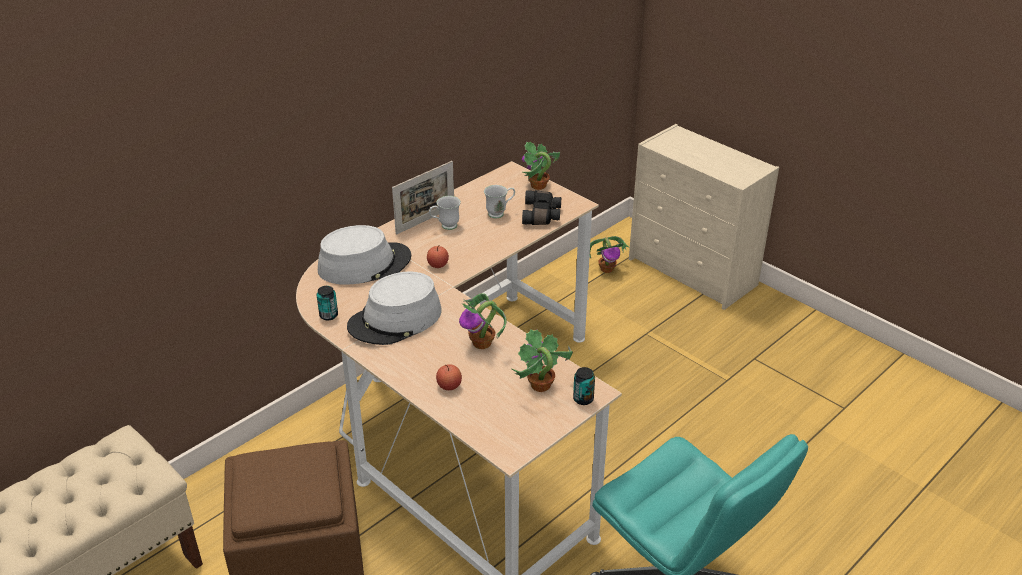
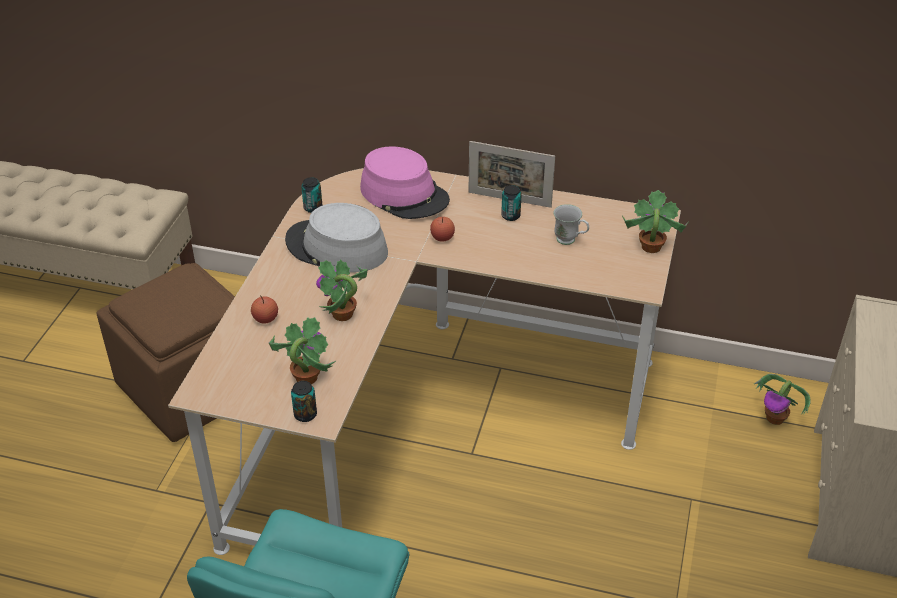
camera: 60 degrees right, 5 degrees up
(364, 264) = (404, 194): grey hat -> pink hat
(445, 226) = (510, 216): white mug -> can
(542, 215) = (596, 271): black binoculars -> none

